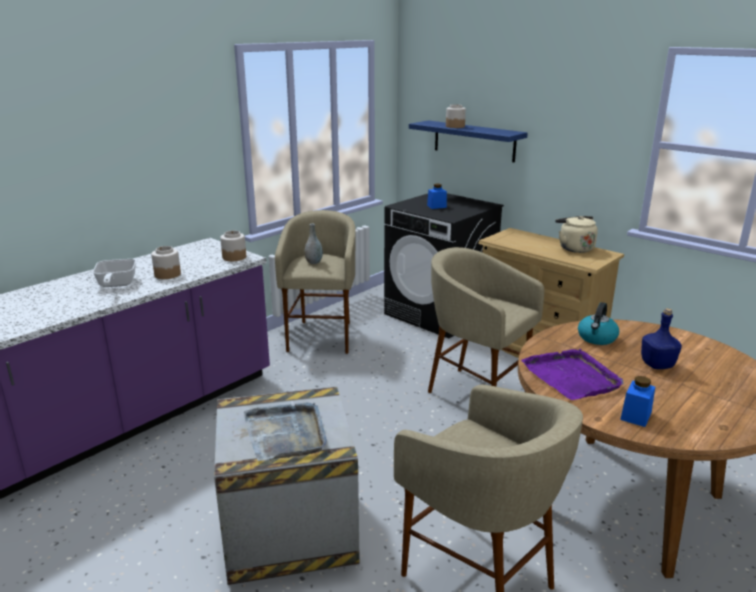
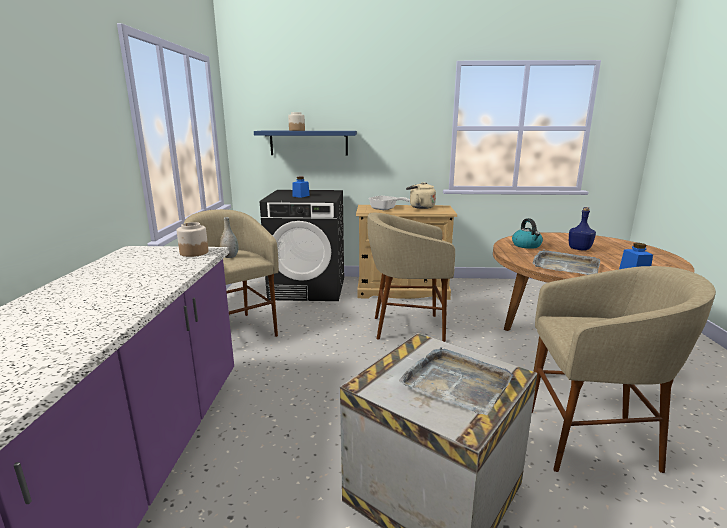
camera: 40 degrees left, 5 degrees down
(116, 285) = (89, 305): frying pan -> frying pan (385, 209)
(167, 274) = (144, 281): jar -> none
(572, 377) = (565, 266): purple tray -> grey tray

